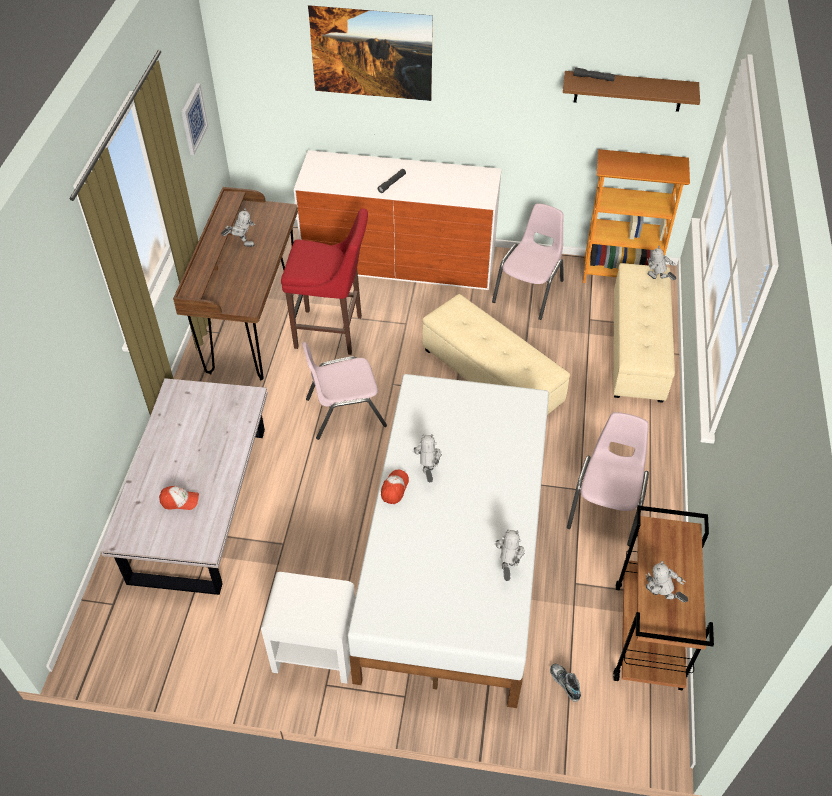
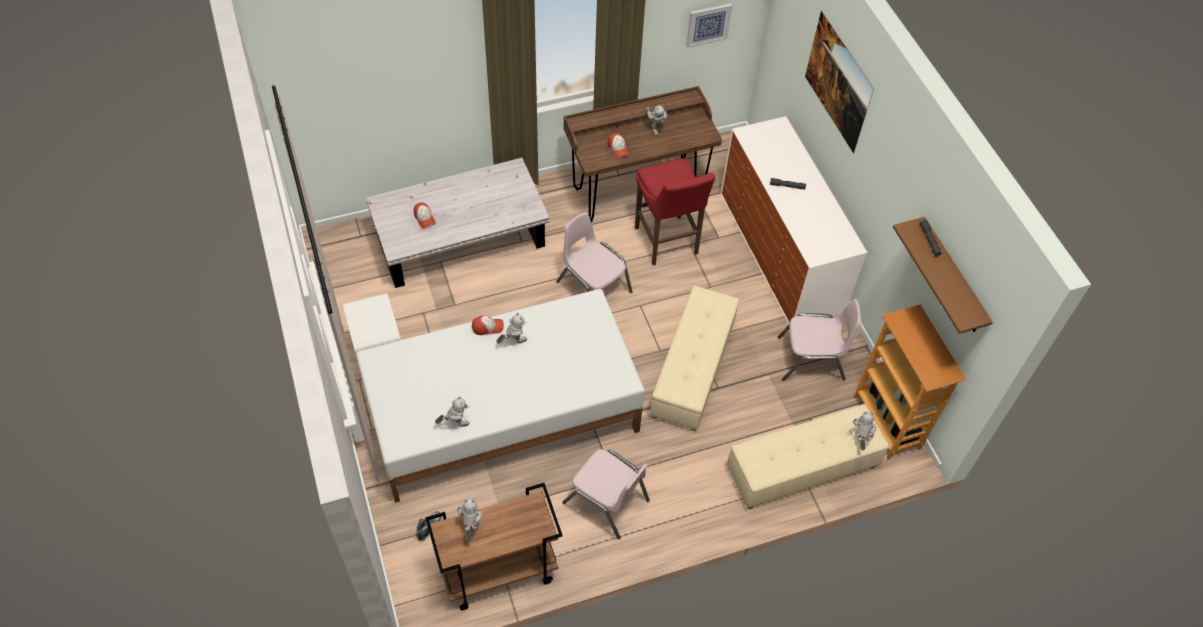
camera: 60 degrees right, 5 degrees up
(246, 280) = (618, 148): none -> cap
(606, 506) = (606, 501): pink chair -> pink chair turned 45 degrees clockwise

